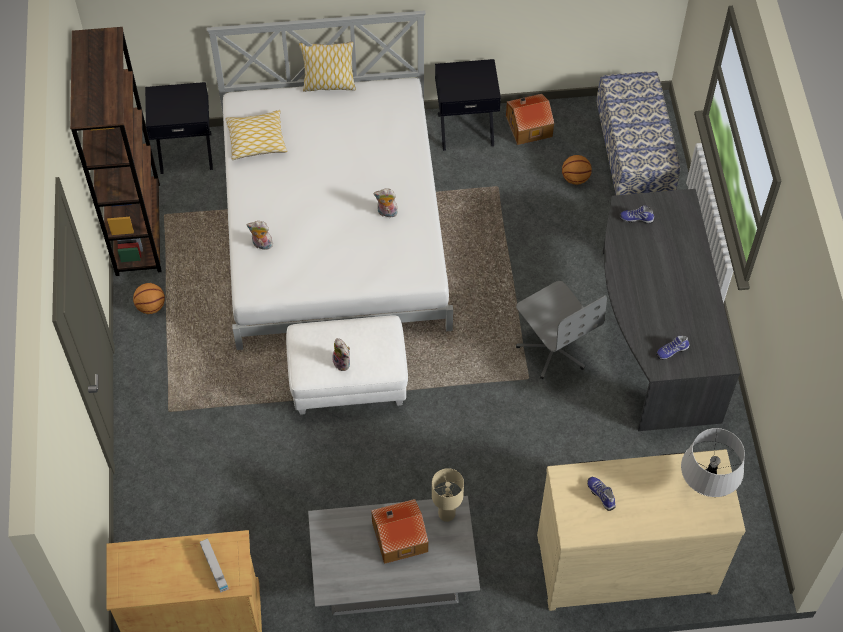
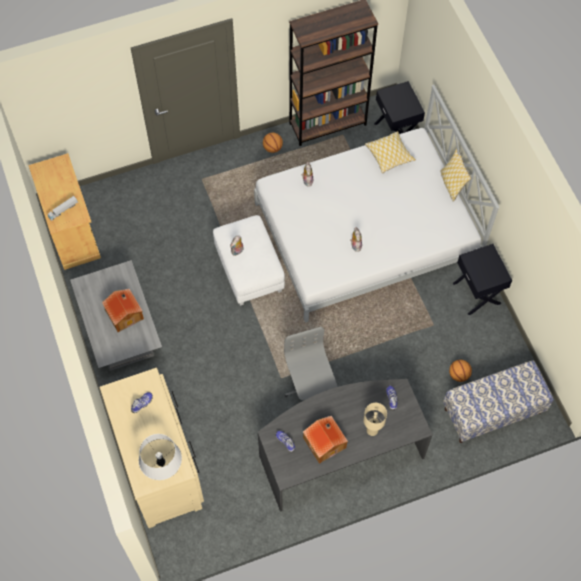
camera: 75 degrees right, 5 degrees up
(447, 513) = (146, 337): beige table lamp -> beige table lamp (372, 430)
(528, 126) = (495, 333): toy house -> toy house (324, 442)
(553, 348) = (309, 389): grey office chair -> grey office chair turned 120 degrees clockwise

